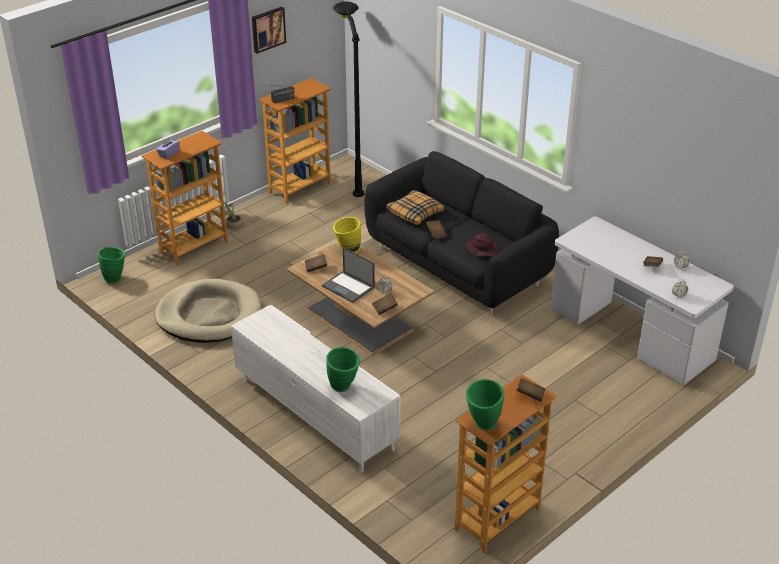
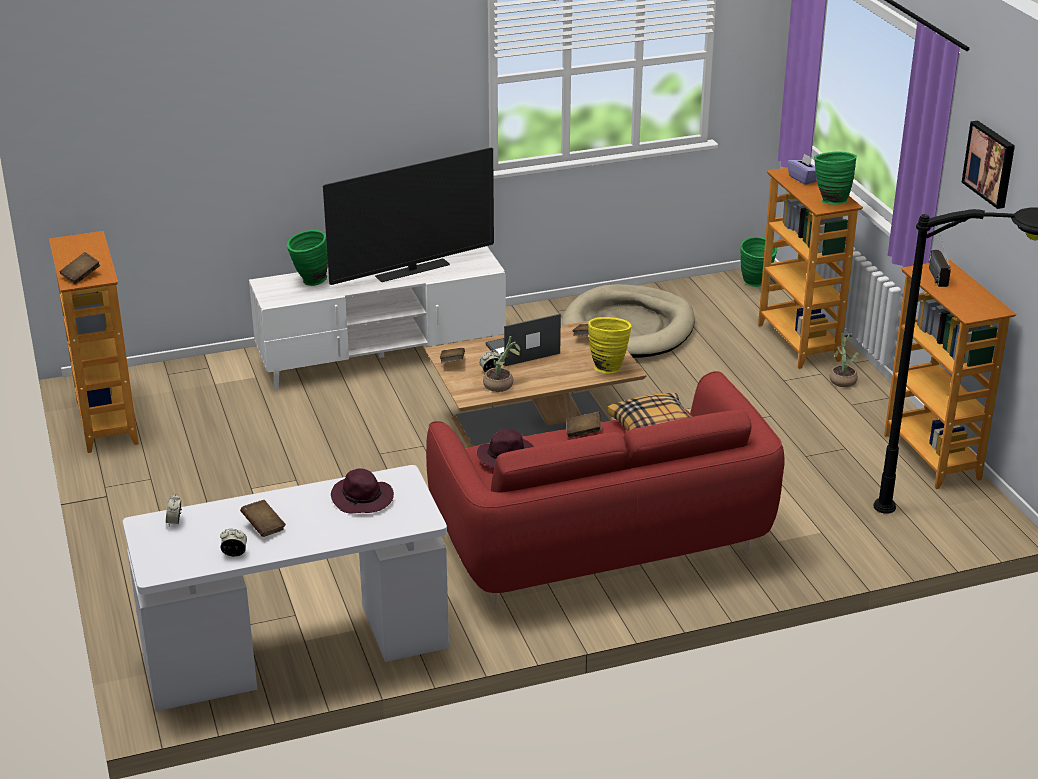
camera: 115 degrees right, 5 degrees down
(295, 344) = (412, 271): none -> television
(397, 282) = (502, 385): none -> potted plant
(458, 266) = (601, 543): black sofa -> red sofa
(483, 425) = (76, 241): green vase -> green vase (830, 200)
(599, 245) = (363, 499): none -> purple hat

